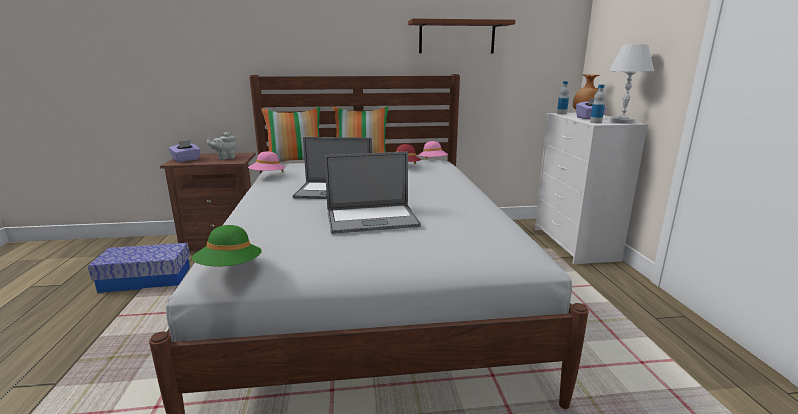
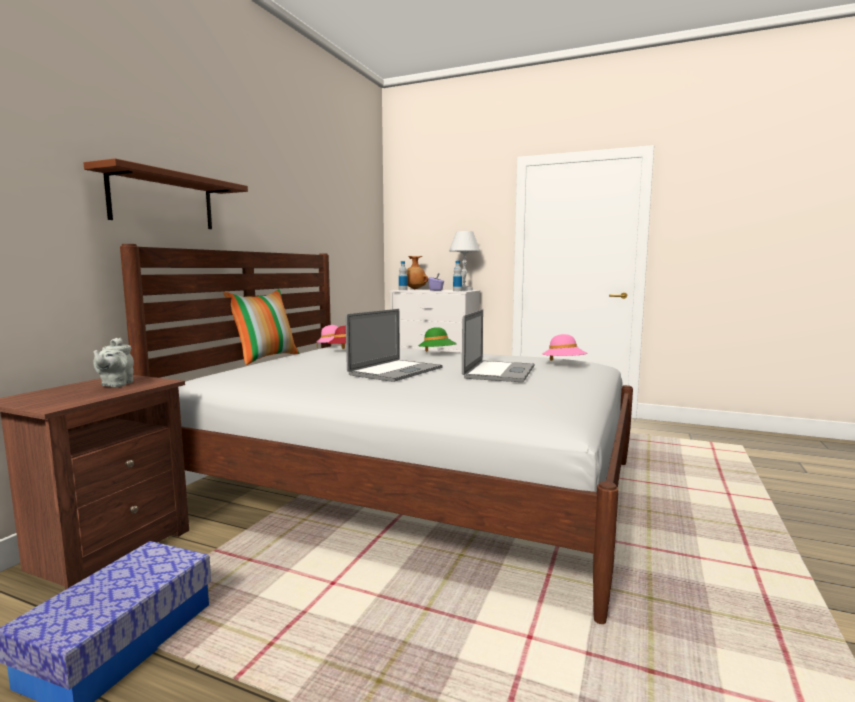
camera: 60 degrees left, 10 degrees down
(186, 160) = (53, 400): purple tissue box -> none
(229, 268) = (572, 411): green hat -> green hat (437, 354)
(268, 176) = (263, 383): pink hat -> pink hat (564, 364)
(296, 161) = (203, 374): pillow -> none
(457, 37) = (314, 215): brown shelf -> brown shelf (162, 201)

